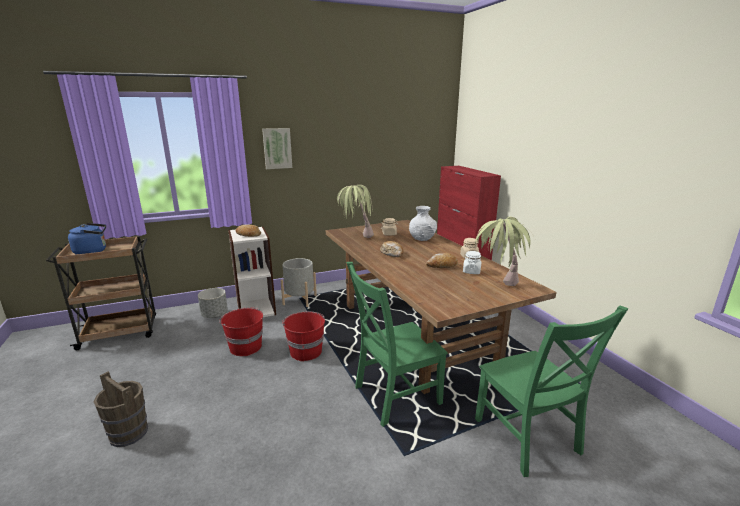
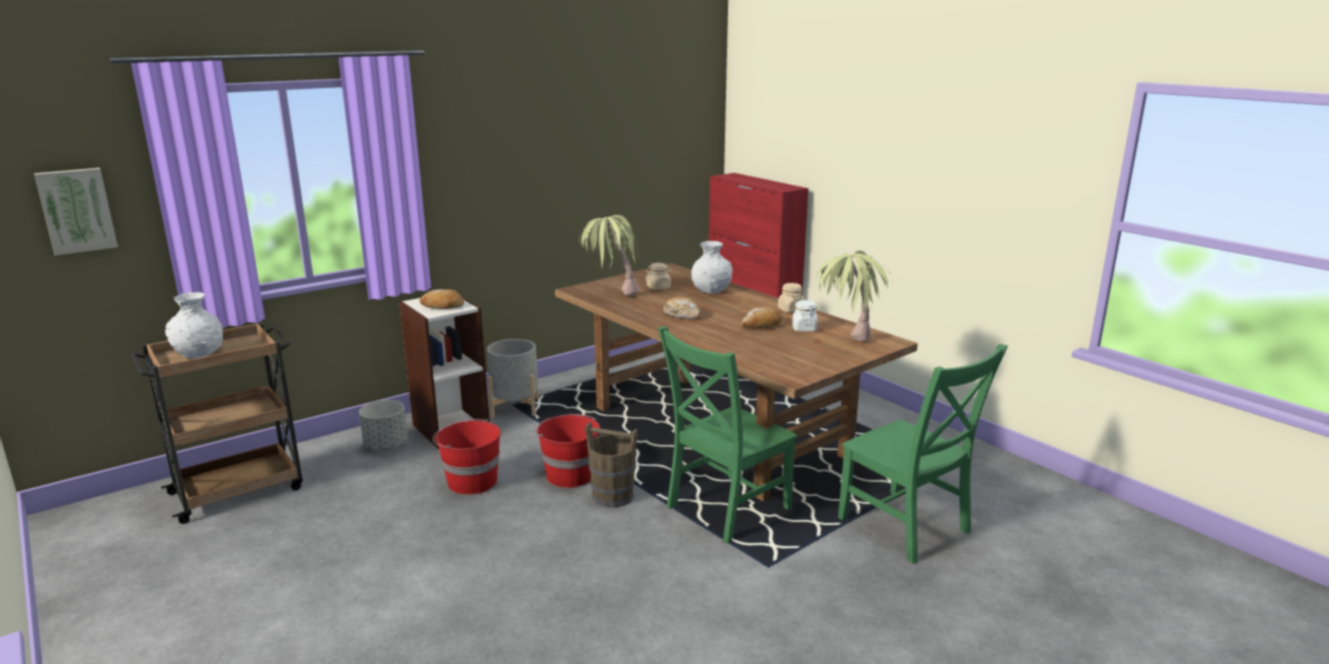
camera: 15 degrees left, 0 degrees up
(93, 251) = (200, 354): blue kettle -> white vase
(128, 433) = (375, 606): brown bucket -> brown bucket (612, 496)
(277, 148) = (465, 162): picture -> picture (76, 210)

